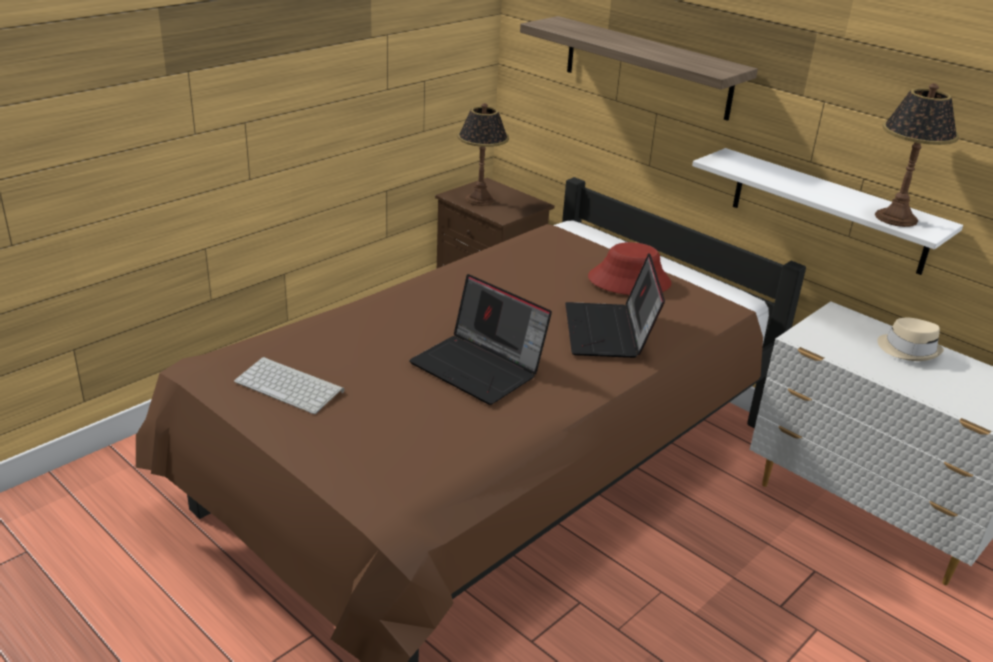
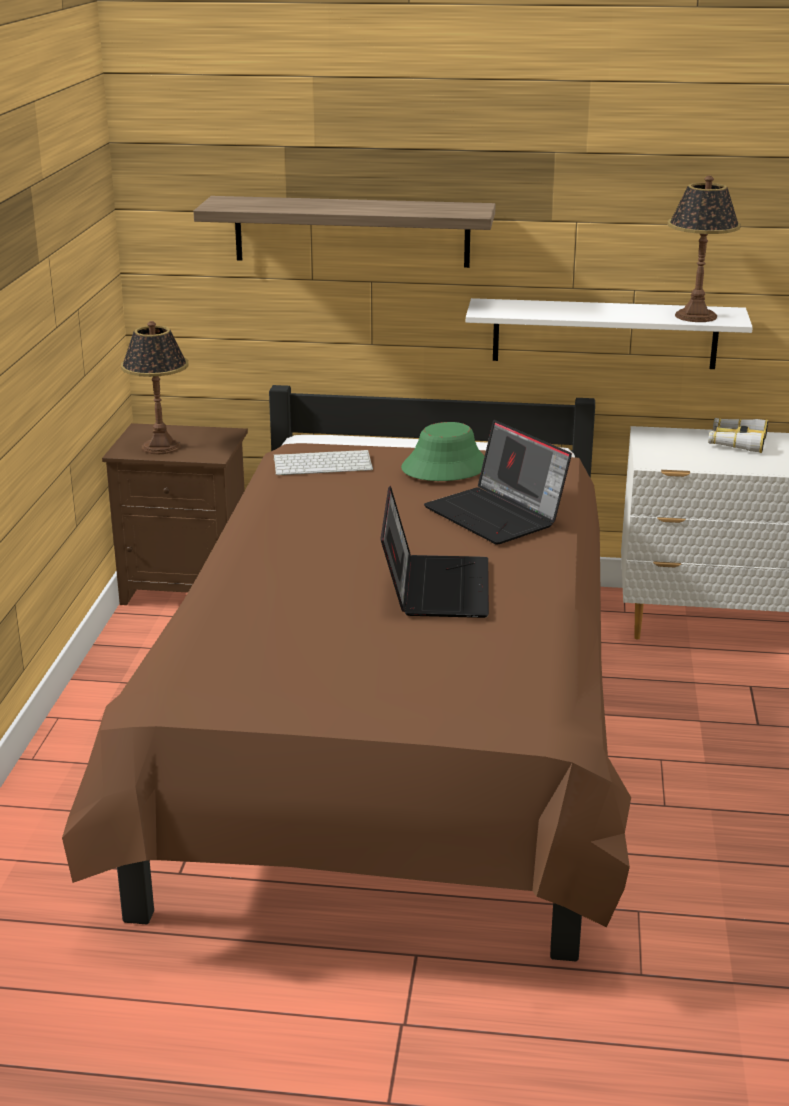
camera: 35 degrees left, 5 degrees down
(291, 386) = (284, 675): keyboard -> keyboard (324, 463)
(480, 368) = (434, 587): laptop -> laptop turned 90 degrees counterclockwise
(629, 281) = (445, 467): red hat -> green hat
(908, 349) = (737, 442): beige hat -> binoculars

